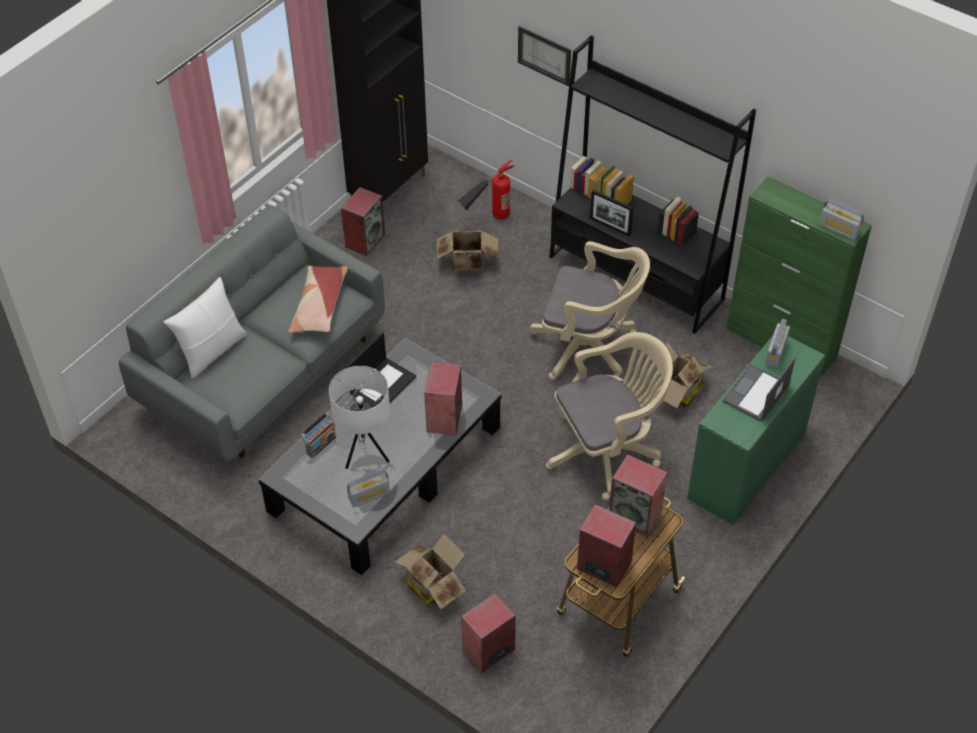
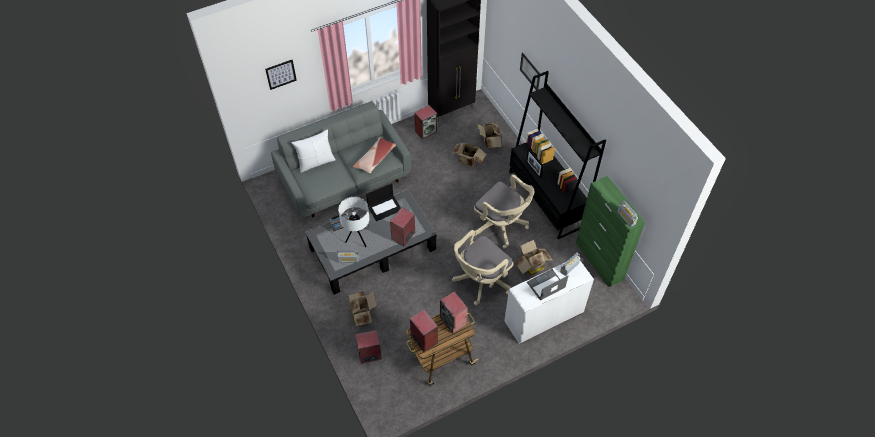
camera: 25 degrees right, 5 degrees up
(110, 192) = (281, 74): none -> picture
(487, 220) = (489, 142): fire extinguisher -> cardboard box
(607, 451) = (480, 281): beige office chair -> beige office chair turned 135 degrees clockwise
(745, 464) = (543, 316): green desk -> white desk

